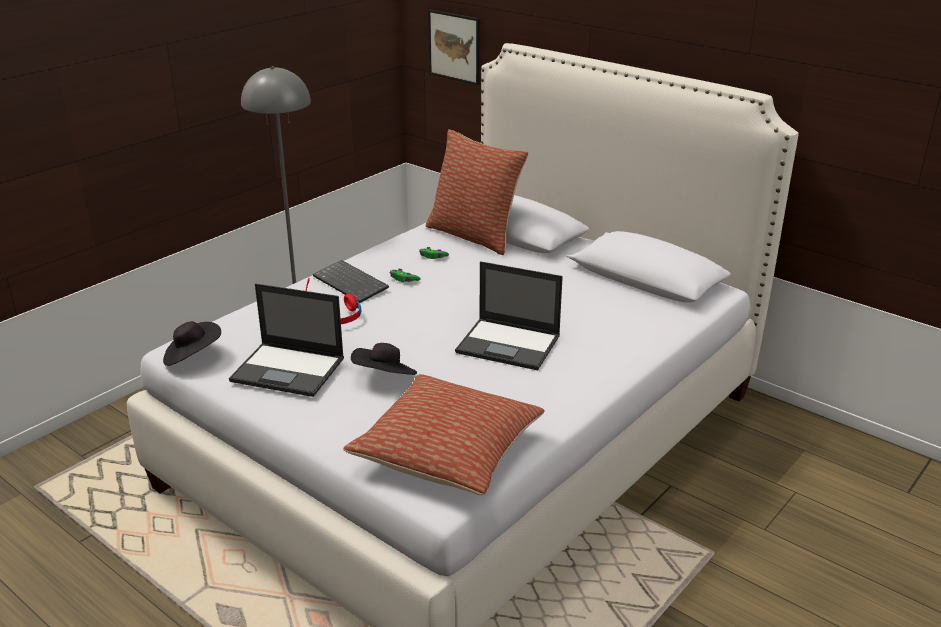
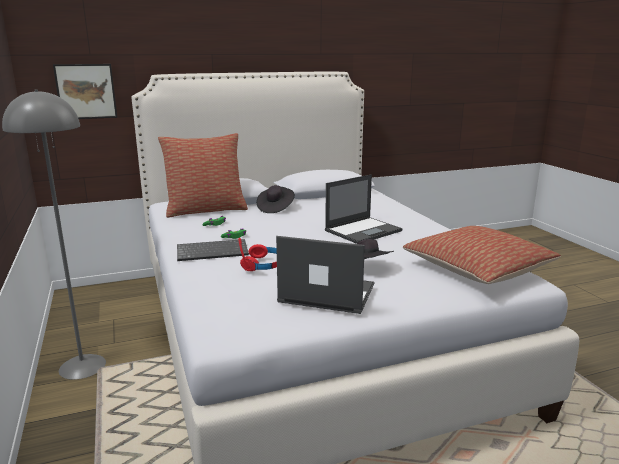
camera: 60 degrees left, 10 degrees down
(192, 357) = (244, 332): black hat -> black hat (275, 208)
(289, 370) = (325, 293): laptop -> laptop turned 120 degrees counterclockwise

